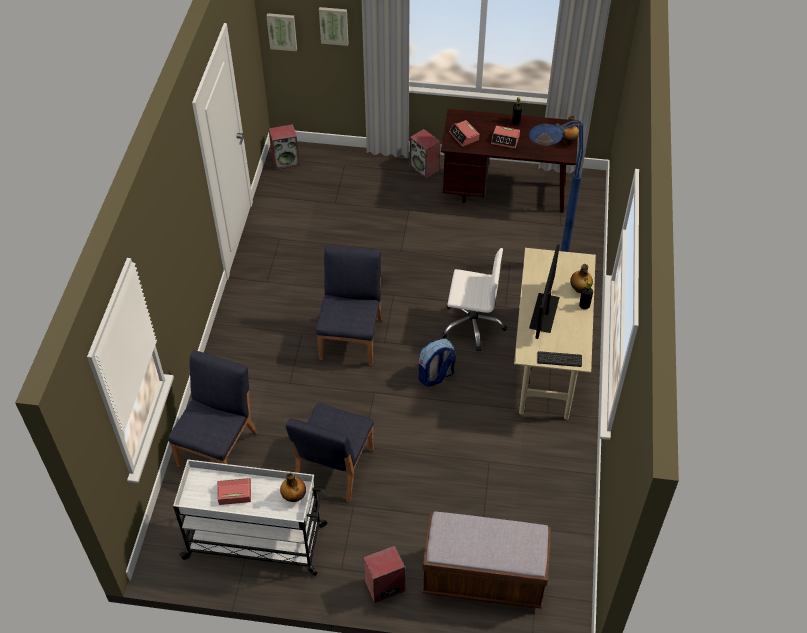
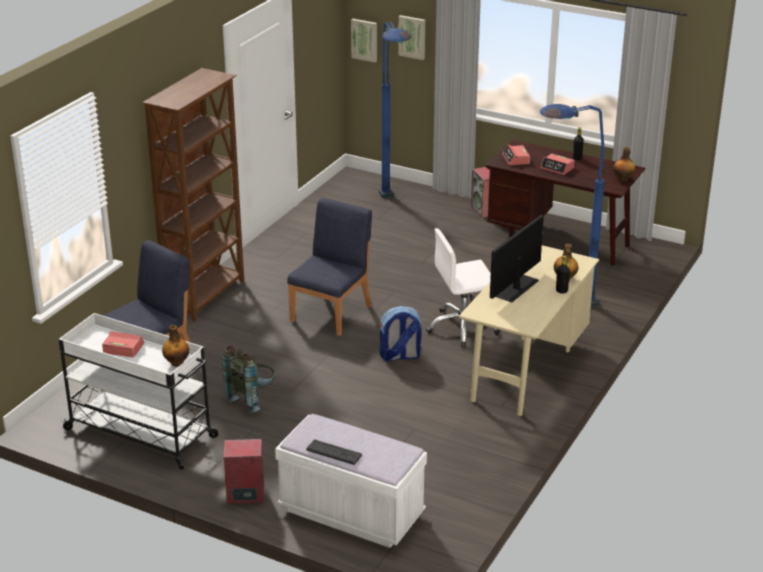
camera: 20 degrees right, 20 degrees down
(227, 348) = (206, 296): none -> brown bookcase
(286, 161) = (349, 183): speaker -> none
(334, 467) = (252, 398): blue chair -> grey backpack
(340, 184) = (392, 207): none -> blue floor lamp
(472, 324) = (462, 327): white office chair -> white office chair turned 135 degrees clockwise
(483, 578) = (351, 513): brown bench -> white bench
(559, 359) = (508, 322): keyboard -> keyboard (334, 452)

